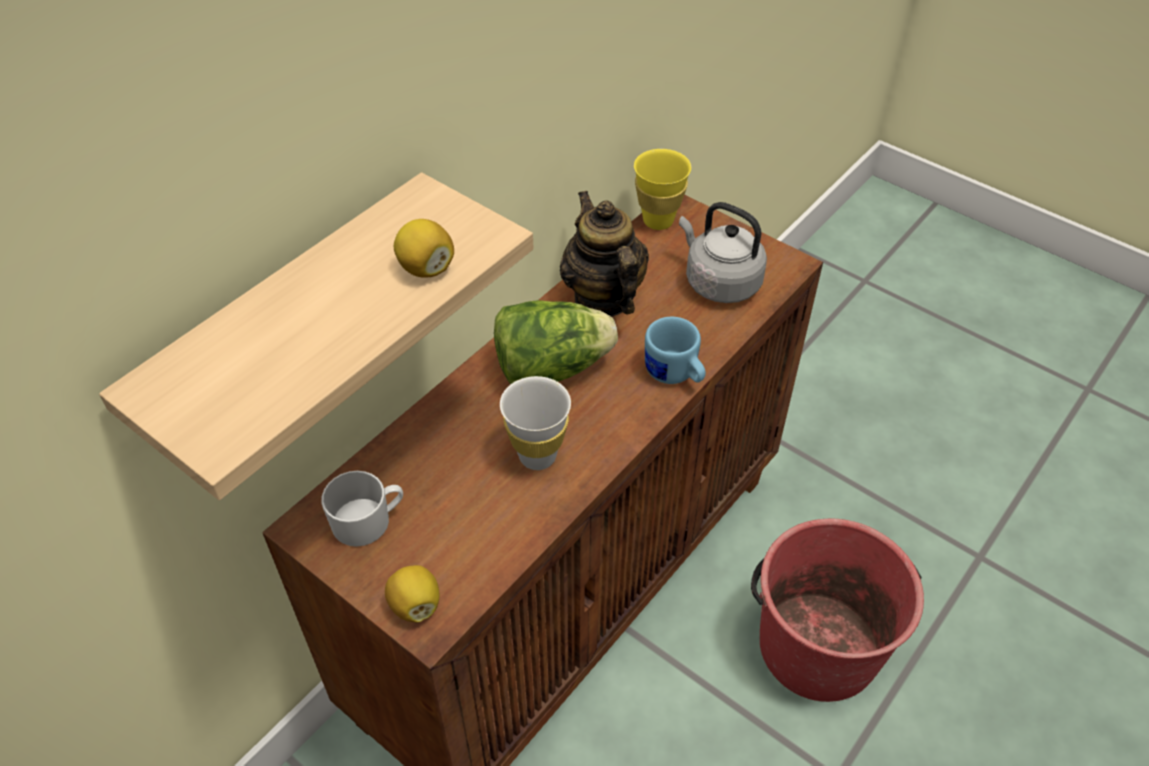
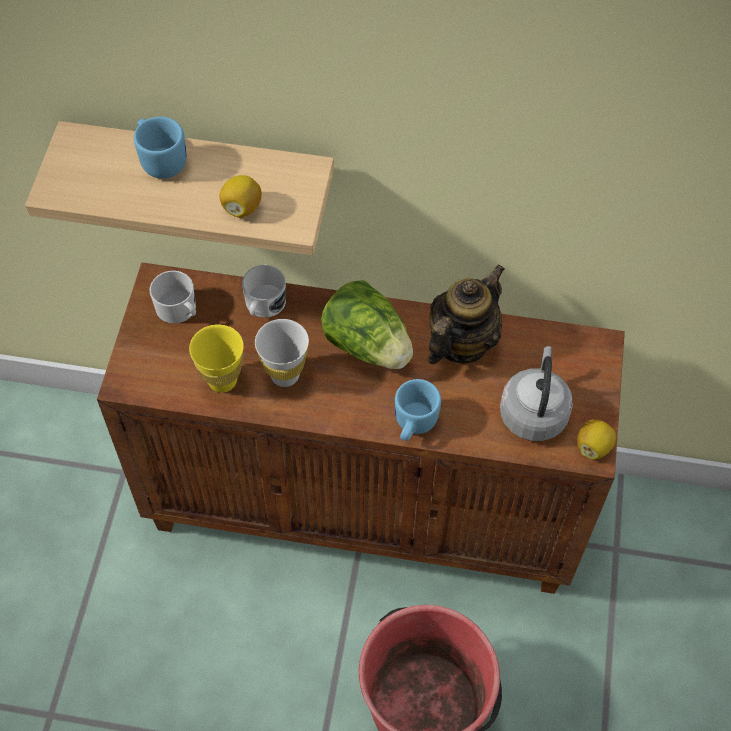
camera: 60 degrees right, 10 degrees up
(278, 312) = (161, 159): none -> blue mug
(415, 605) = (134, 368): lemon -> lemon (593, 447)
(429, 436) = (263, 305): none -> white mug
(658, 220) = (575, 340): yellow cup -> yellow cup (222, 380)

